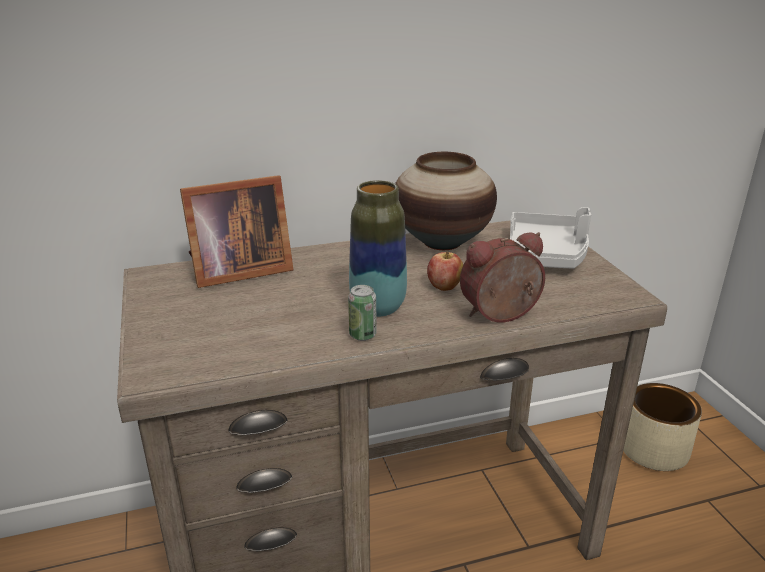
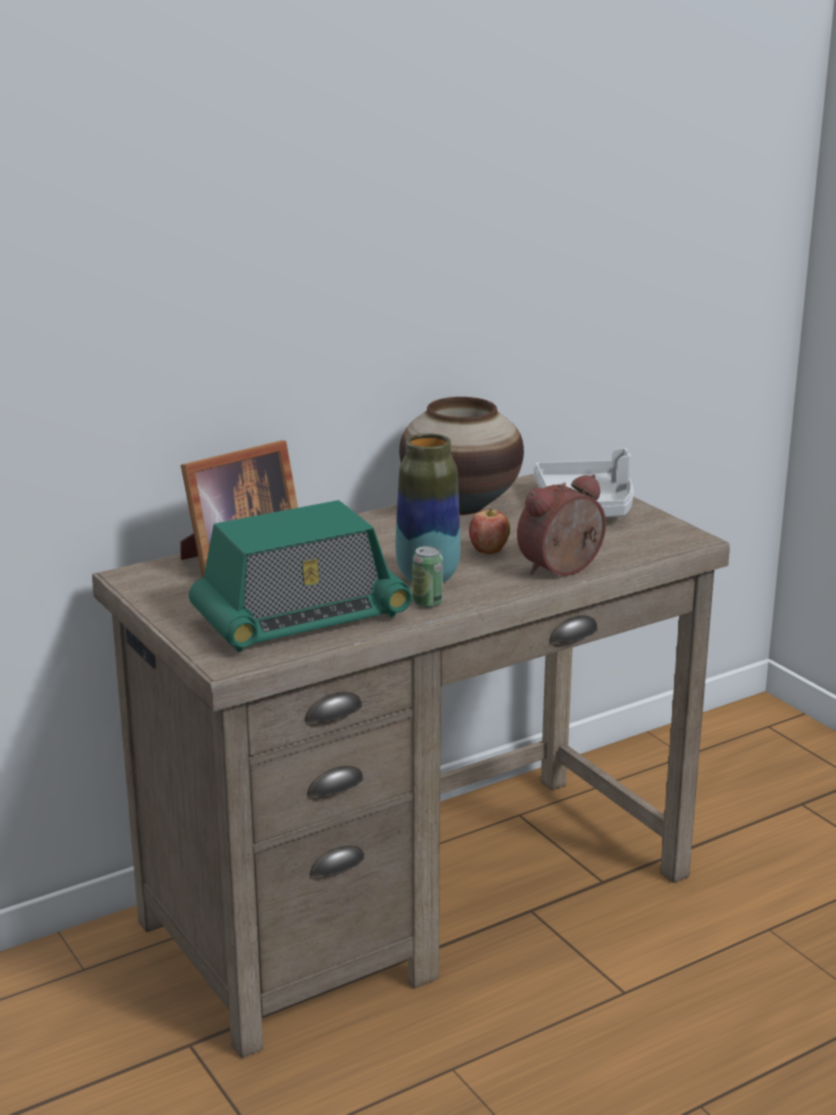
camera: 15 degrees left, 5 degrees down
(245, 335) = (301, 618): none -> radio
(654, 450) = (728, 762): beige planter -> none

